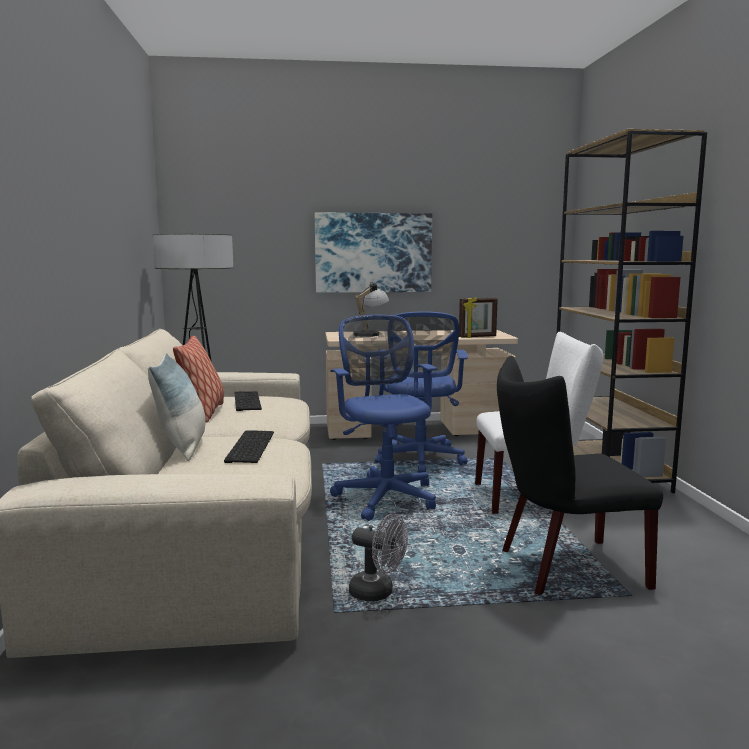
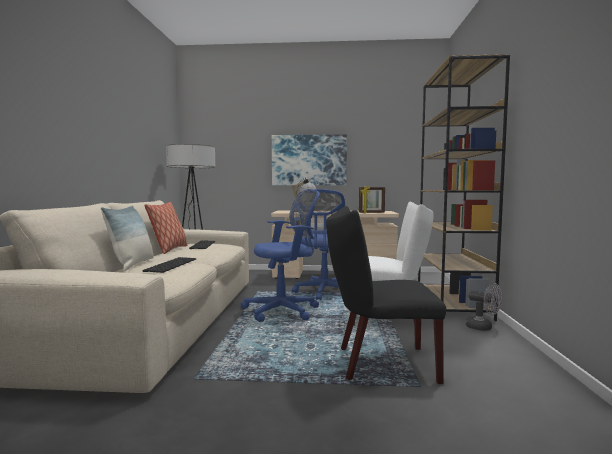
camera: 10 degrees right, 5 degrees down
(378, 593) = (233, 369): grey fan -> grey fan (483, 328)
(385, 496) = (284, 311): blue office chair -> blue office chair turned 75 degrees clockwise

